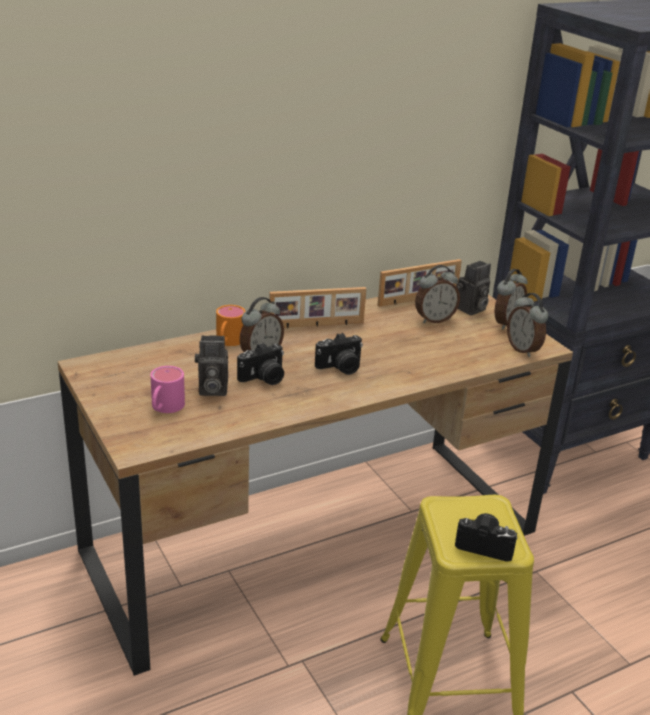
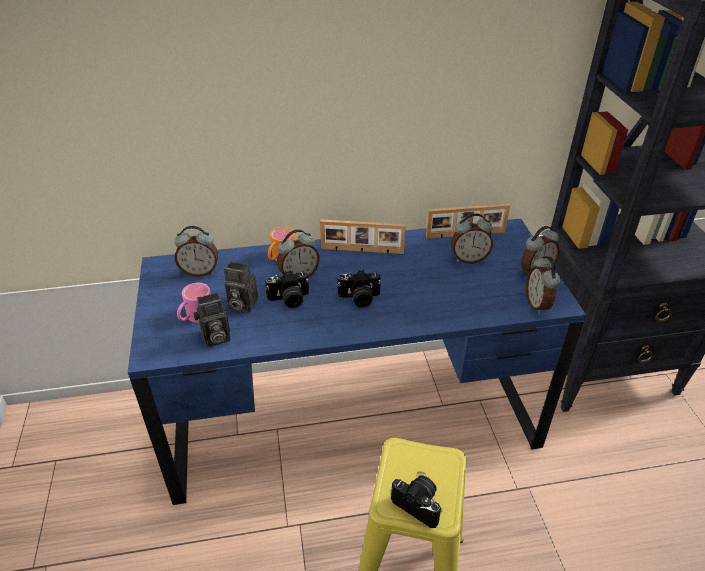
camera: 20 degrees right, 10 degrees up
(140, 366) = (200, 272): none -> alarm clock
(314, 542) = (352, 417): brown desk -> blue desk
(470, 309) = (508, 252): camera -> camera (215, 338)

